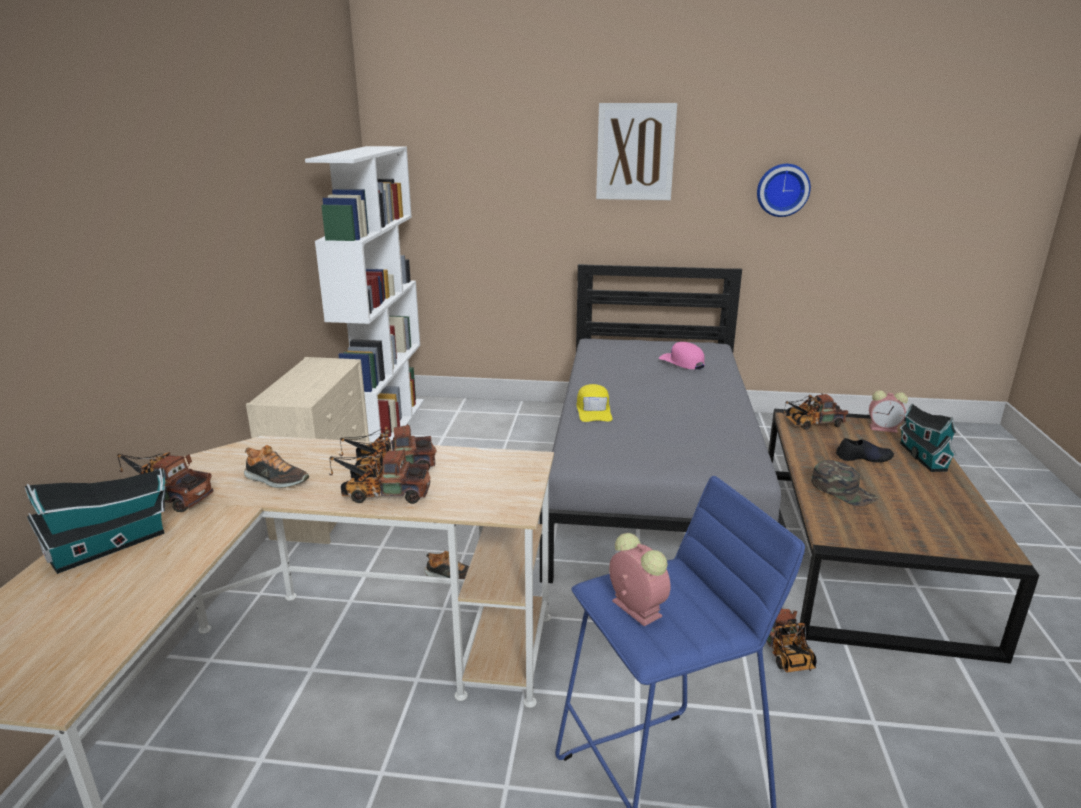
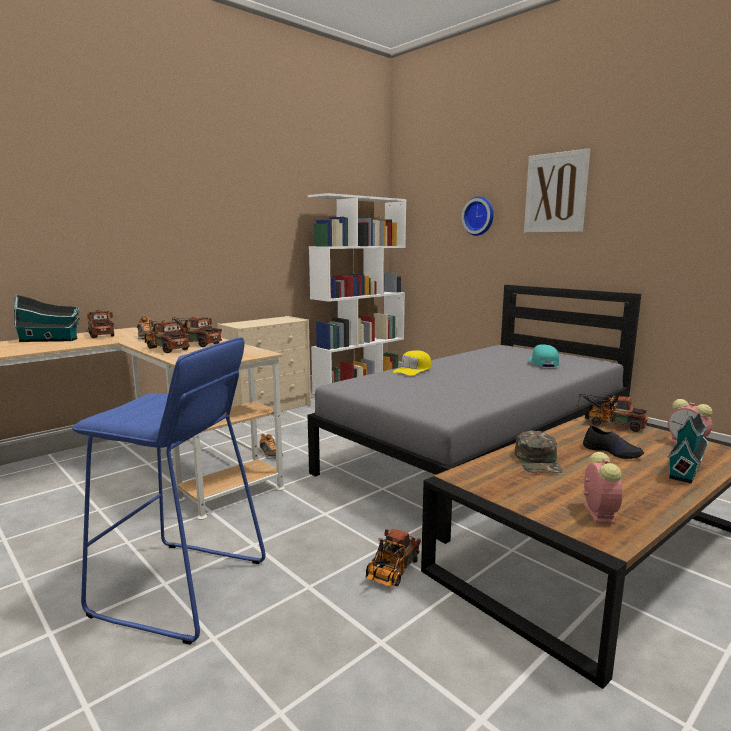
camera: 40 degrees right, 10 degrees down
(634, 607) = (139, 404): alarm clock -> alarm clock (597, 512)
(682, 362) = (543, 362): pink cap -> turquoise cap
(782, 190) = (688, 219): wall clock -> wall clock (479, 216)

